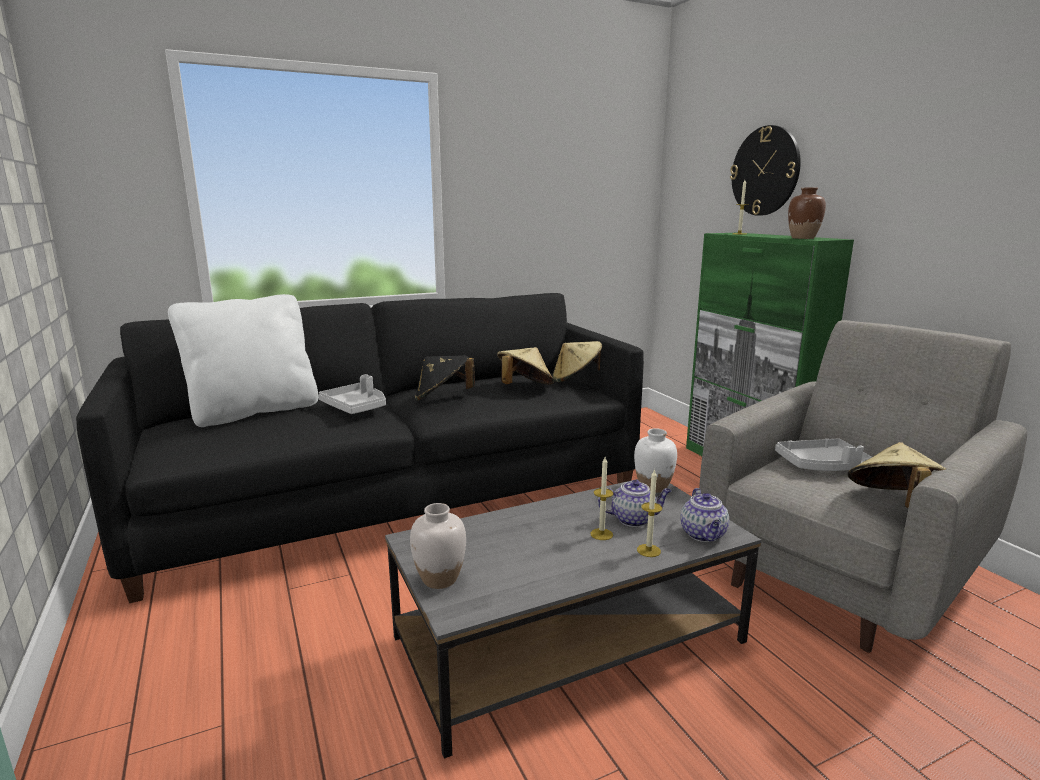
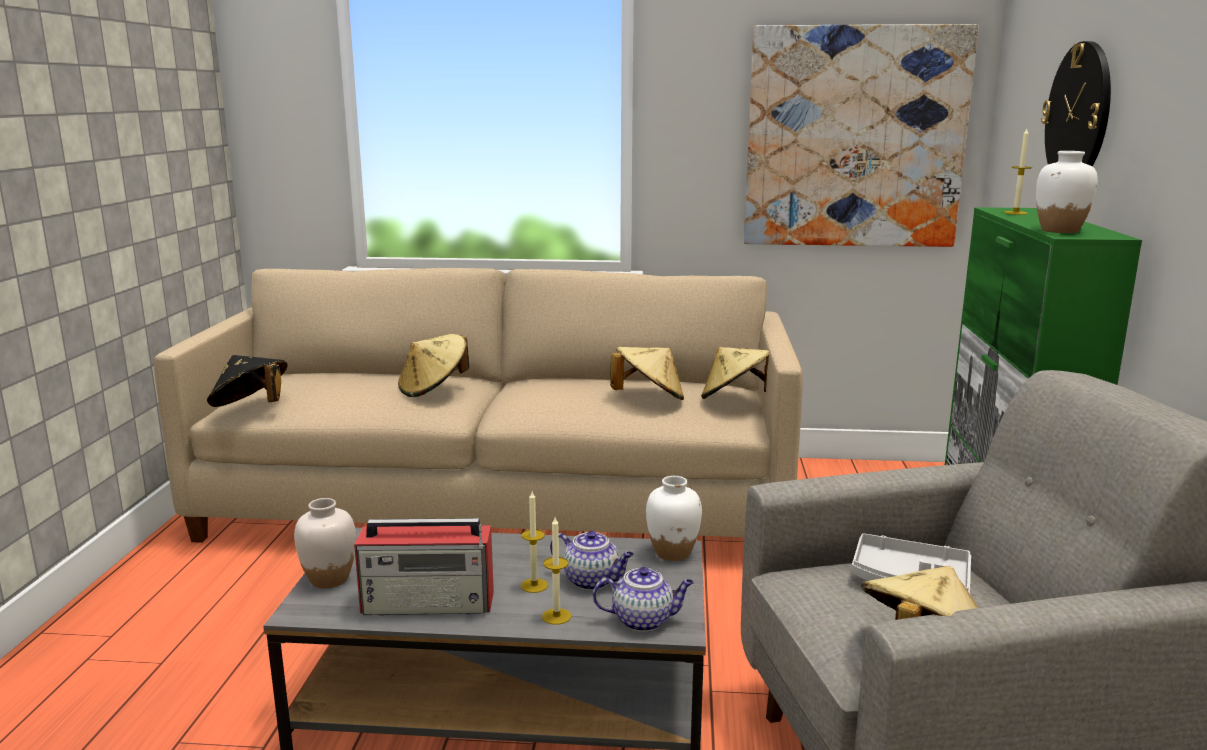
camera: 30 degrees right, 0 degrees up
(254, 411) = (348, 376): white pillow -> none
(356, 407) = (434, 389): grey tray -> beige hat
(396, 497) = (500, 505): black sofa -> beige sofa
(443, 397) = (537, 394): black hat -> black hat (251, 408)
(549, 571) = (430, 603): none -> radio
(587, 195) = (854, 138): none -> picture
(704, 535) = (644, 620): teapot -> teapot turned 120 degrees counterclockwise
(803, 238) = (1060, 231): brown vase -> white vase

